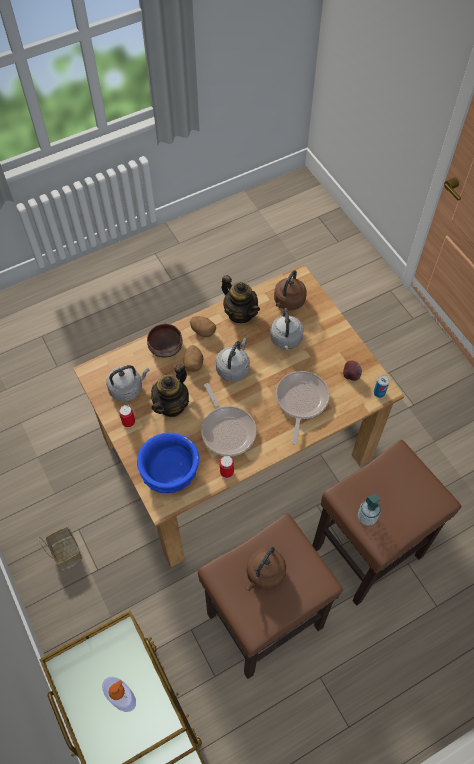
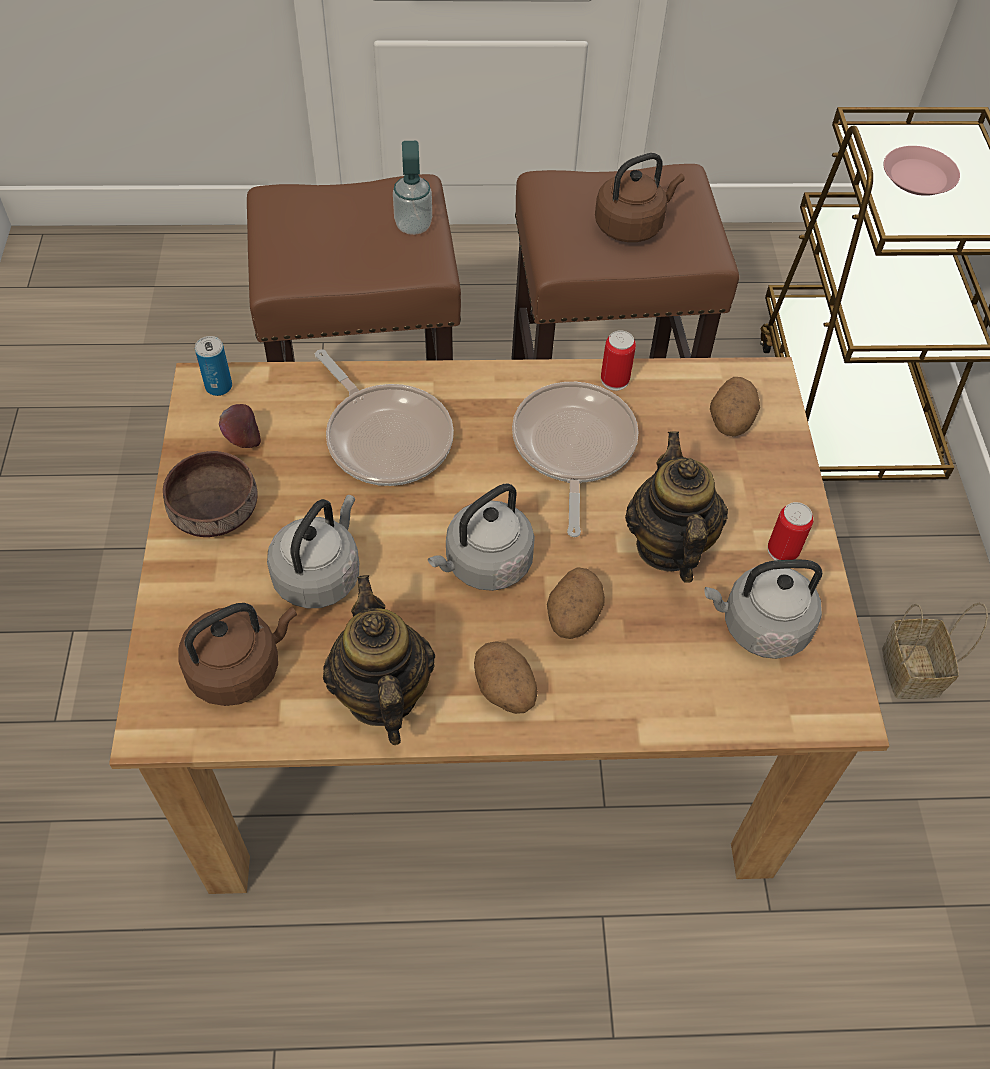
camera: 155 degrees left, 5 degrees down
(121, 697) = (918, 177): soap dispenser -> pink plate
(166, 346) = (620, 692): brown bowl -> brown bowl (213, 510)
(169, 473) = (730, 422): blue bowl -> potato
(172, 405) = (668, 545): teapot -> teapot turned 60 degrees counterclockwise
(301, 401) = (385, 437): frying pan -> frying pan turned 75 degrees counterclockwise

